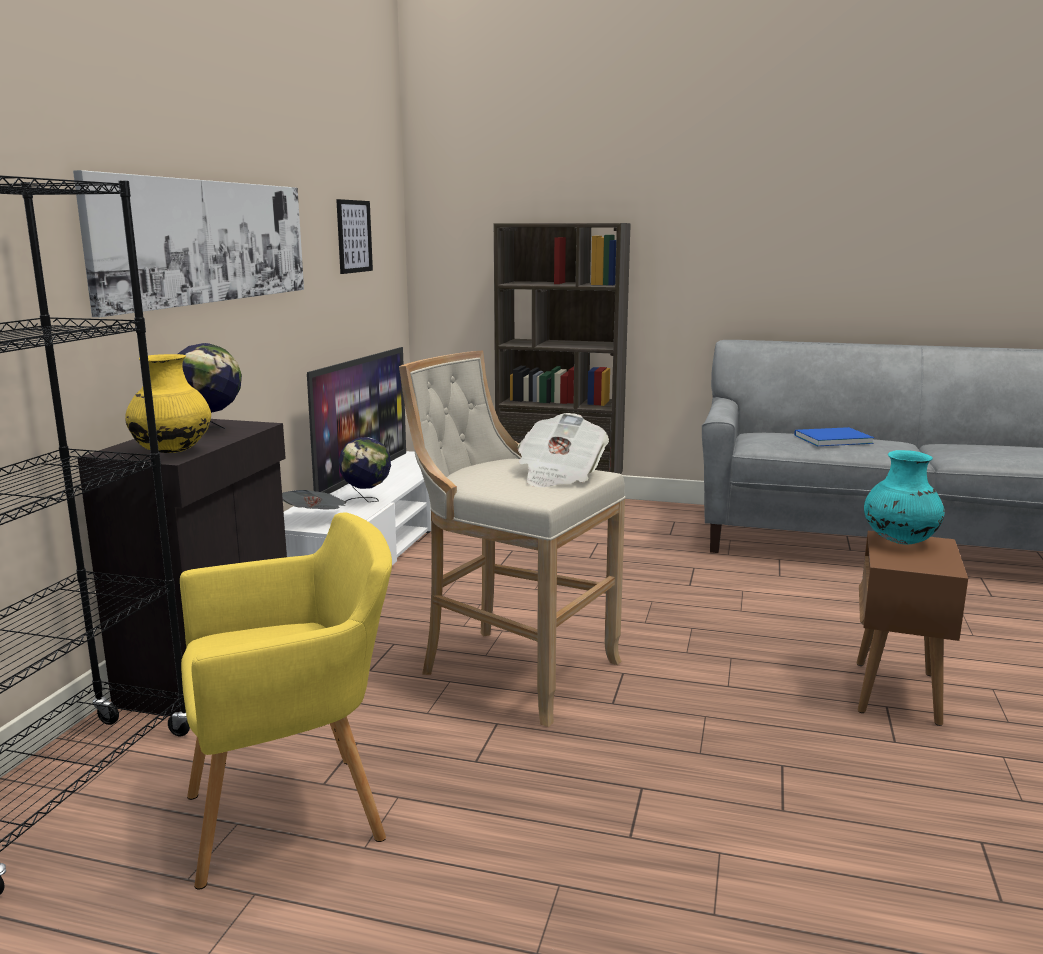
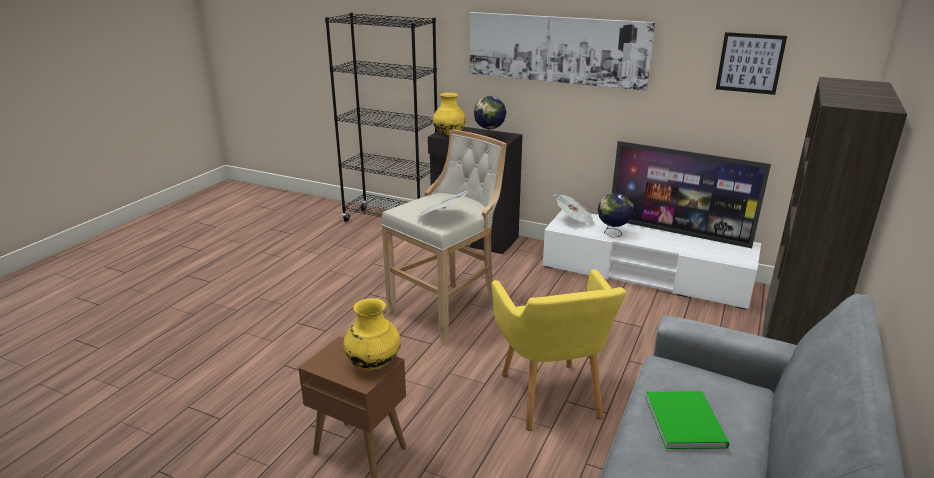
camera: 100 degrees right, 10 degrees up
(295, 814) = (356, 259): yellow armchair -> yellow armchair (551, 399)
(830, 439) = (686, 420): blue book -> green book
(899, 541) = (373, 363): turquoise vase -> yellow vase

